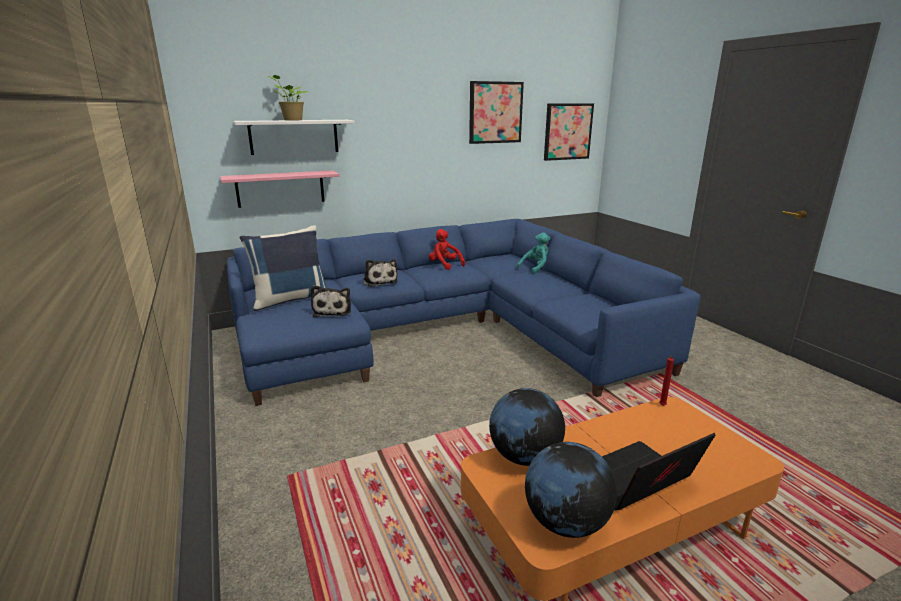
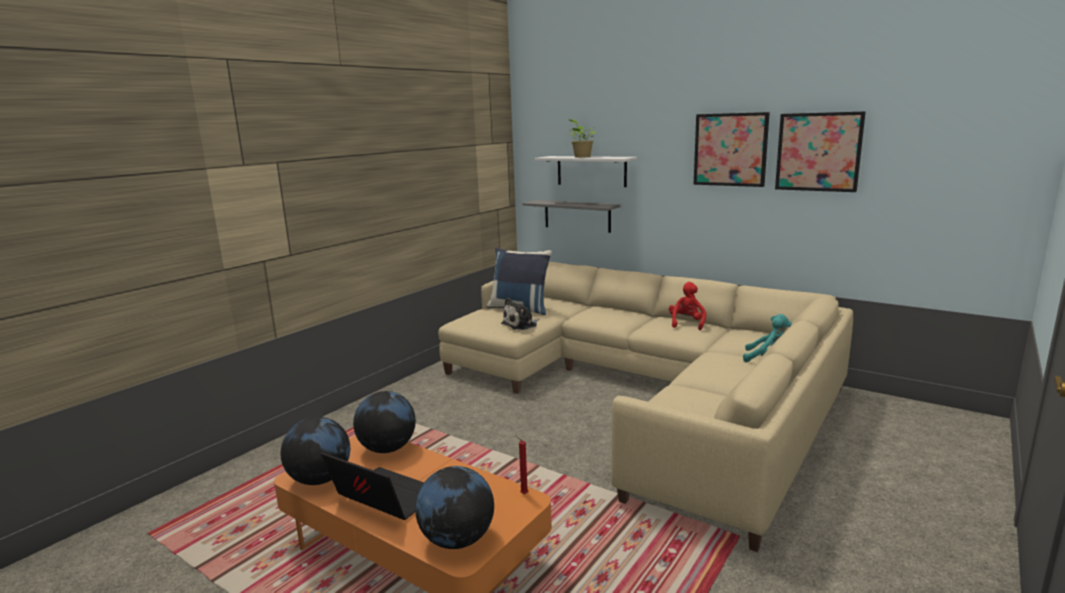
camera: 60 degrees right, 5 degrees down
(280, 188) = (577, 215): pink shelf -> grey shelf
(379, 281) = (601, 317): plush toy -> none
(445, 331) = (646, 391): blue sofa -> beige sofa
(567, 131) = (957, 182): picture -> picture (730, 149)
(726, 455) = (457, 540): none -> globe

